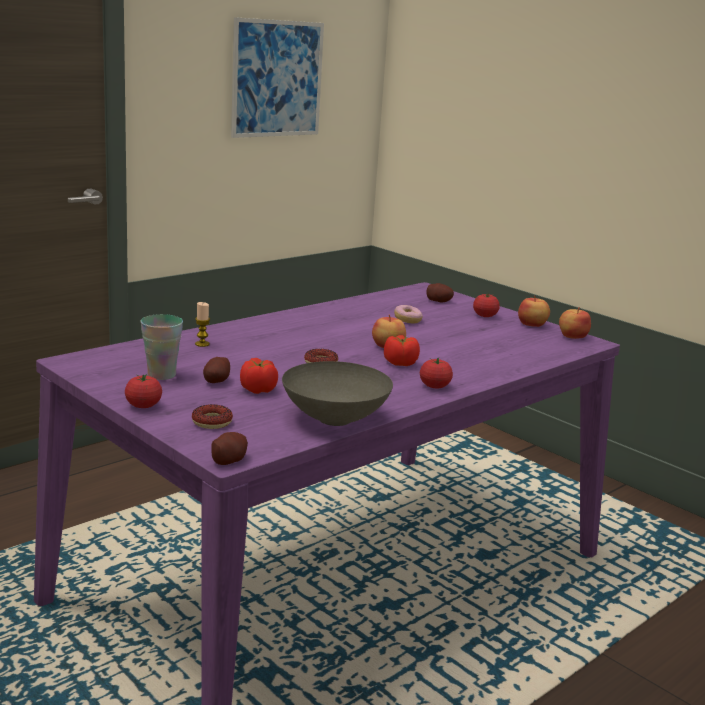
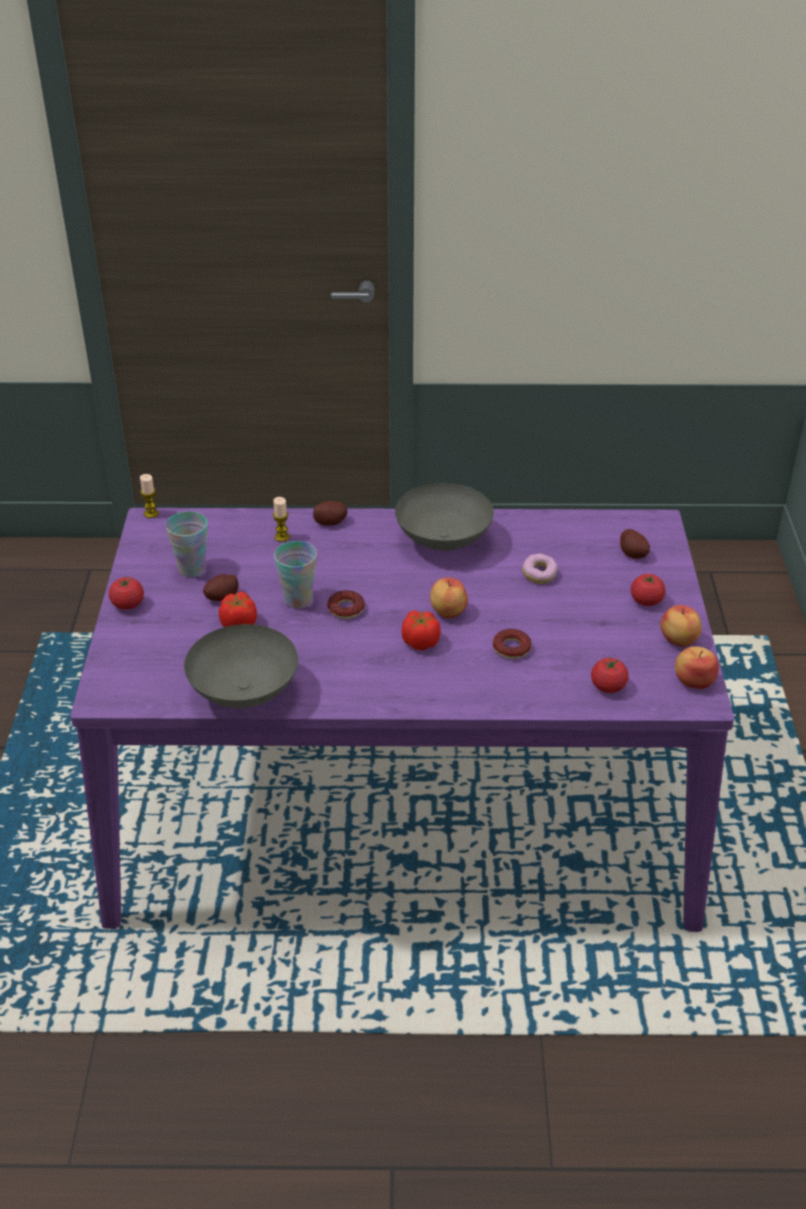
camera: 45 degrees right, 20 degrees up
(64, 357) = (151, 513): none -> candle
(212, 422) = (148, 649): donut -> donut (511, 648)
(229, 460) = (99, 701): potato -> potato (330, 521)
(277, 79) = (651, 160): picture -> none
(278, 368) = (298, 600): none -> cup
(320, 321) = (443, 541): none -> grey bowl
(434, 386) = (400, 690): tomato -> tomato (608, 686)

